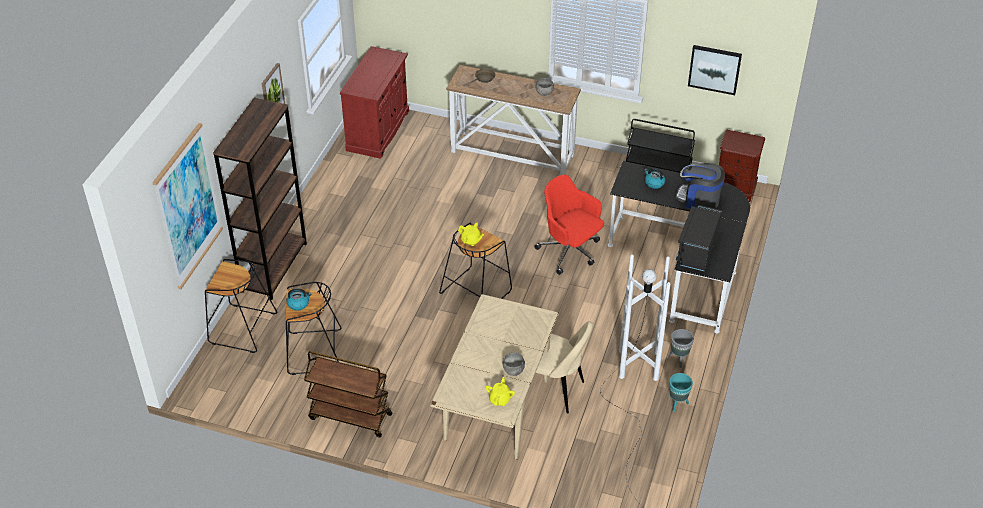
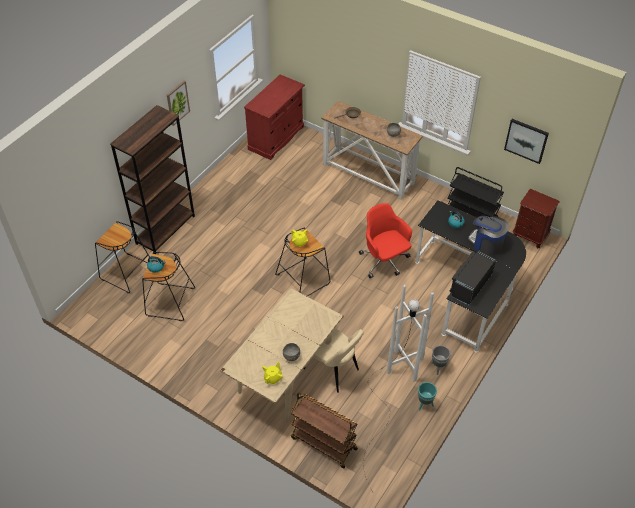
camera: 15 degrees right, 5 degrees up
(188, 206) = (82, 181): picture -> none
(349, 416) = (177, 358): brown cart -> brown cart (323, 443)

